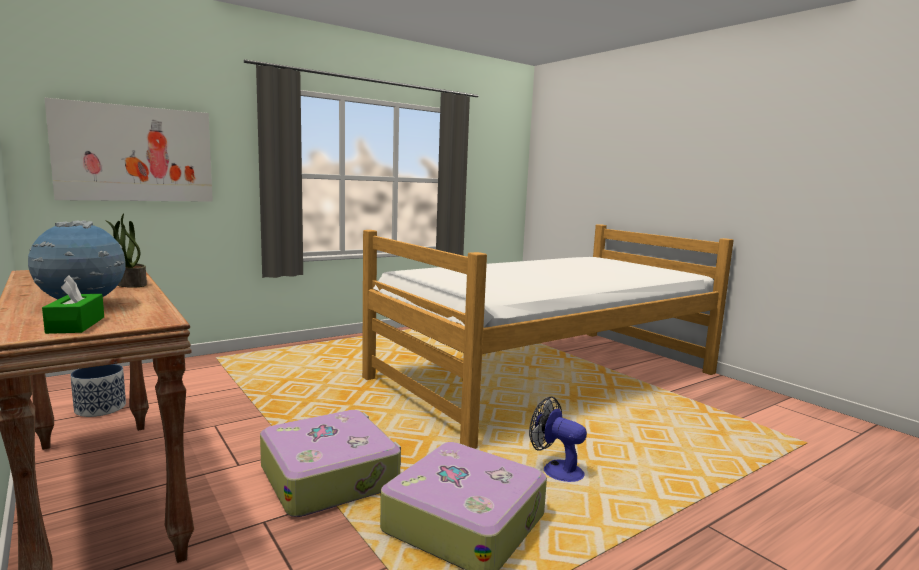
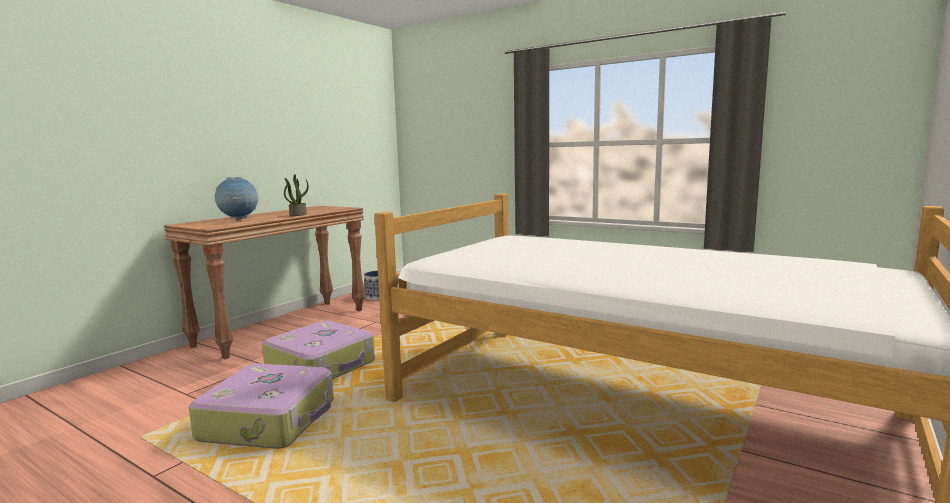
camera: 70 degrees right, 0 degrees up
(76, 325) = (200, 224): green tissue box -> none
(135, 154) = (449, 136): picture -> none
(556, 469) = (372, 446): fan -> none

